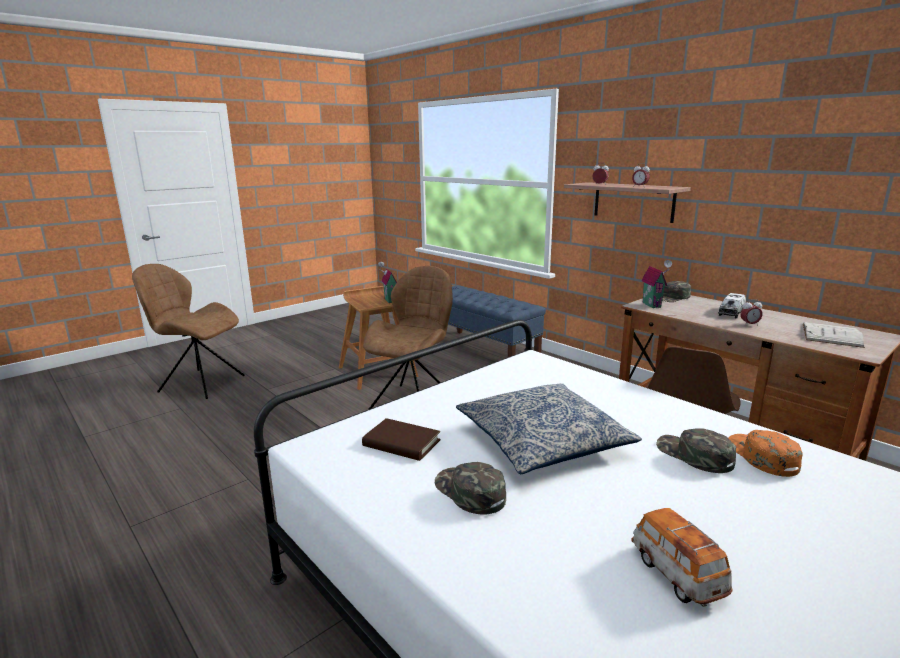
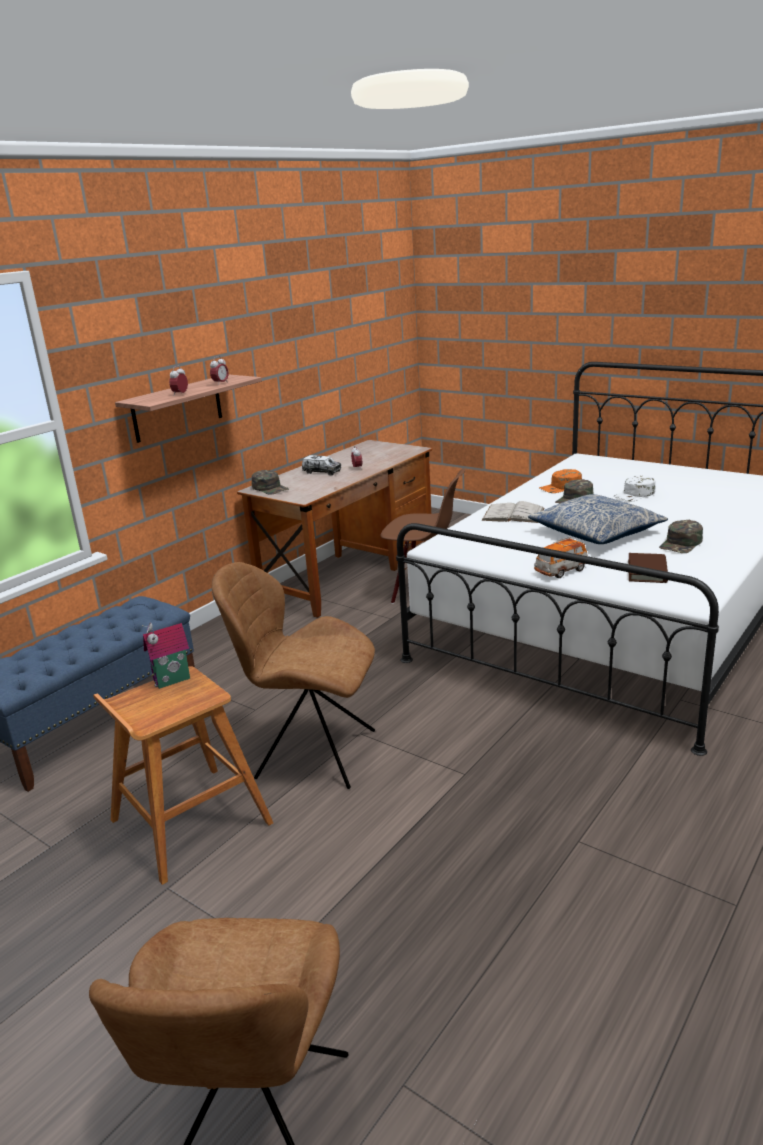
camera: 100 degrees left, 5 degrees up
(653, 305) = (300, 494): toy house -> none
(676, 574) = (691, 502): toy car -> toy car (561, 571)
(725, 518) = (634, 495): none -> white cap
(831, 335) = (375, 452): white book -> white book (513, 514)

